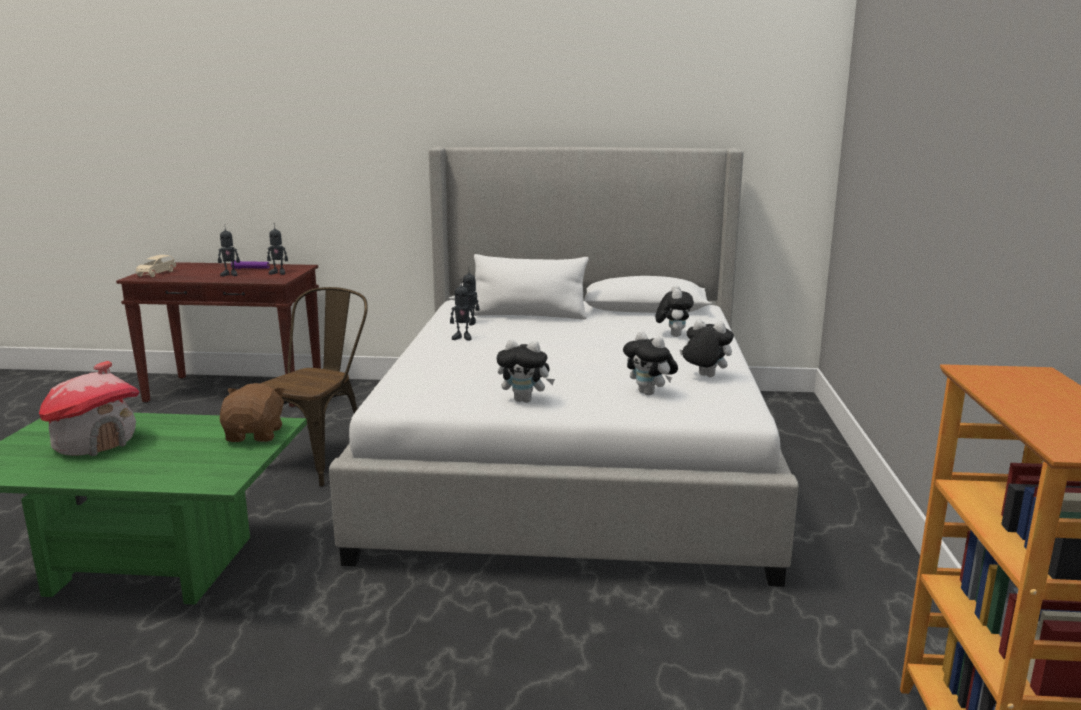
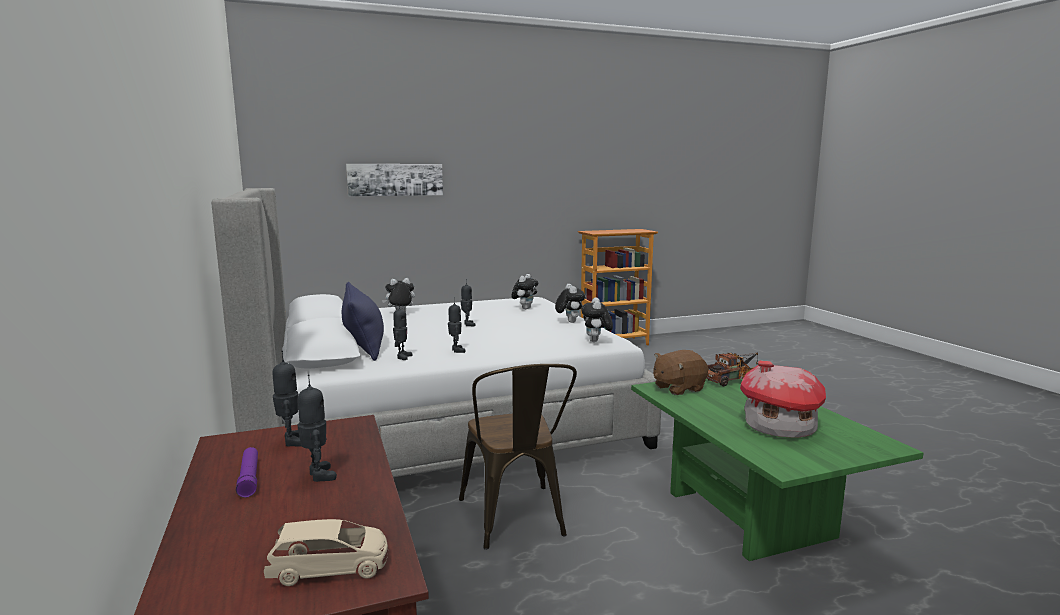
camera: 115 degrees left, 5 degrees down
(217, 473) = (733, 380): none -> toy truck
(320, 457) = (515, 521): brown chair -> brown chair turned 105 degrees counterclockwise
(529, 315) = (364, 345): white pillow -> blue pillow
(568, 352) = (467, 324): none -> toy robot
(704, 376) = (484, 304): plush toy -> plush toy (596, 341)
(902, 154) = (395, 179): none -> picture

